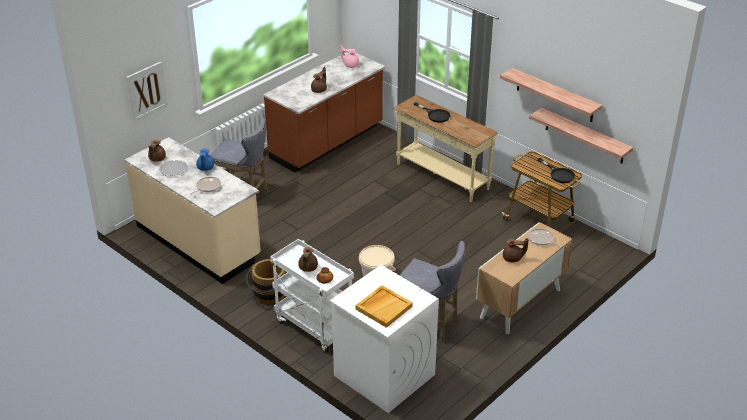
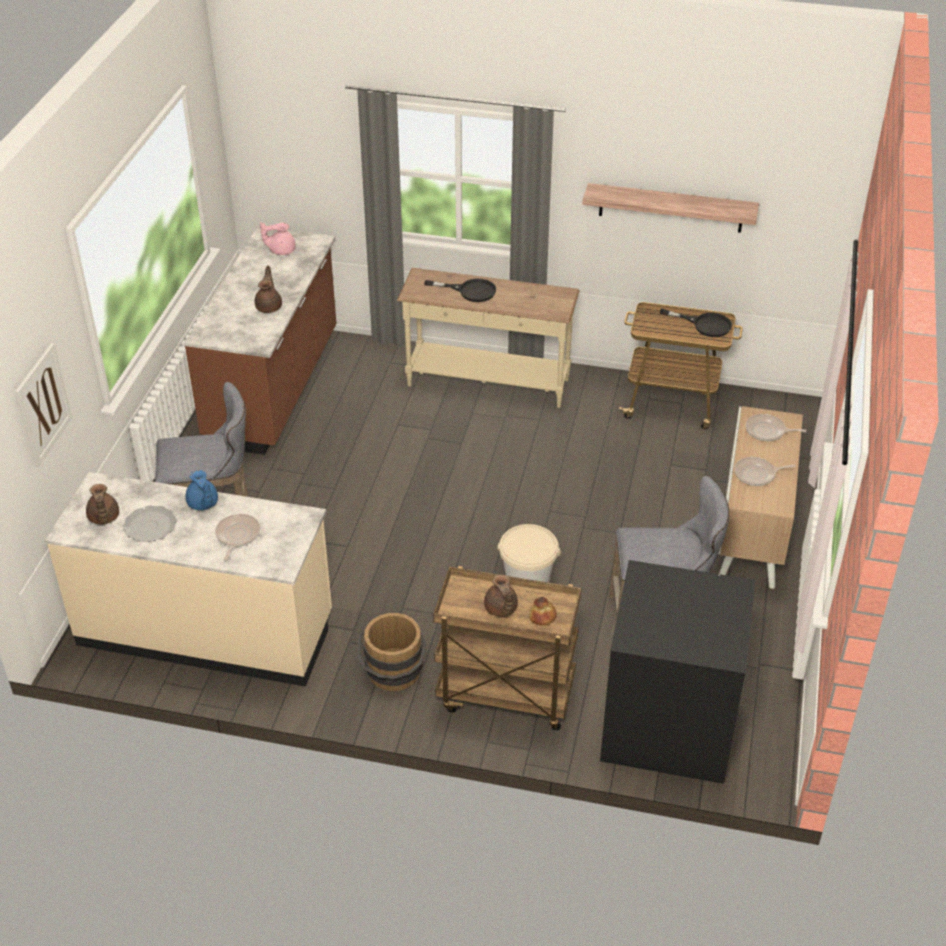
camera: 30 degrees left, 5 degrees up
(313, 326) = (504, 696): white cart -> brown cart
(383, 375) = (667, 727): white washing machine -> black washing machine
(384, 307) = (697, 628): beige tray -> none
(513, 258) = (757, 474): brown teapot -> frying pan
(584, 136) = (727, 257): shelf -> none

